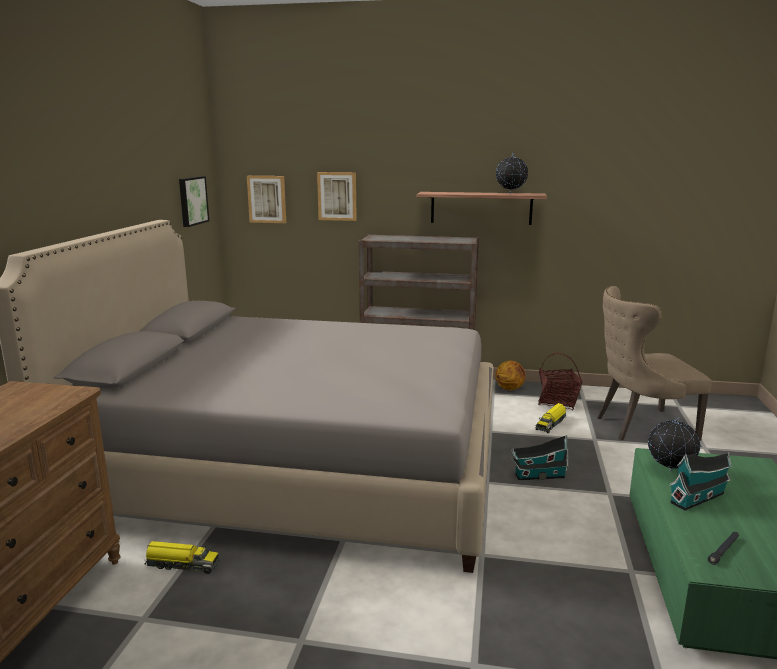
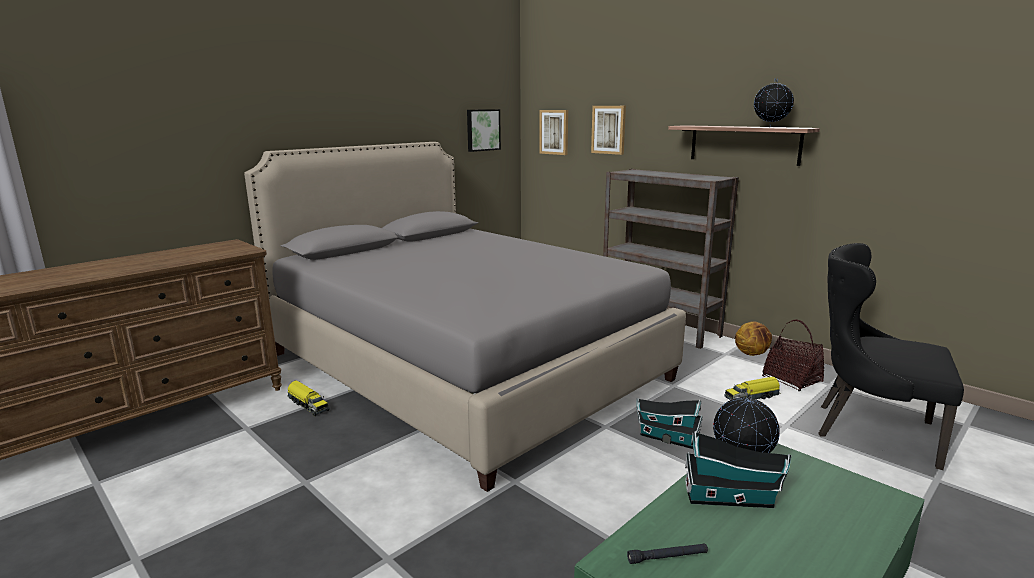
camera: 35 degrees right, 0 degrees up
(640, 426) = (870, 430): beige chair -> black chair

